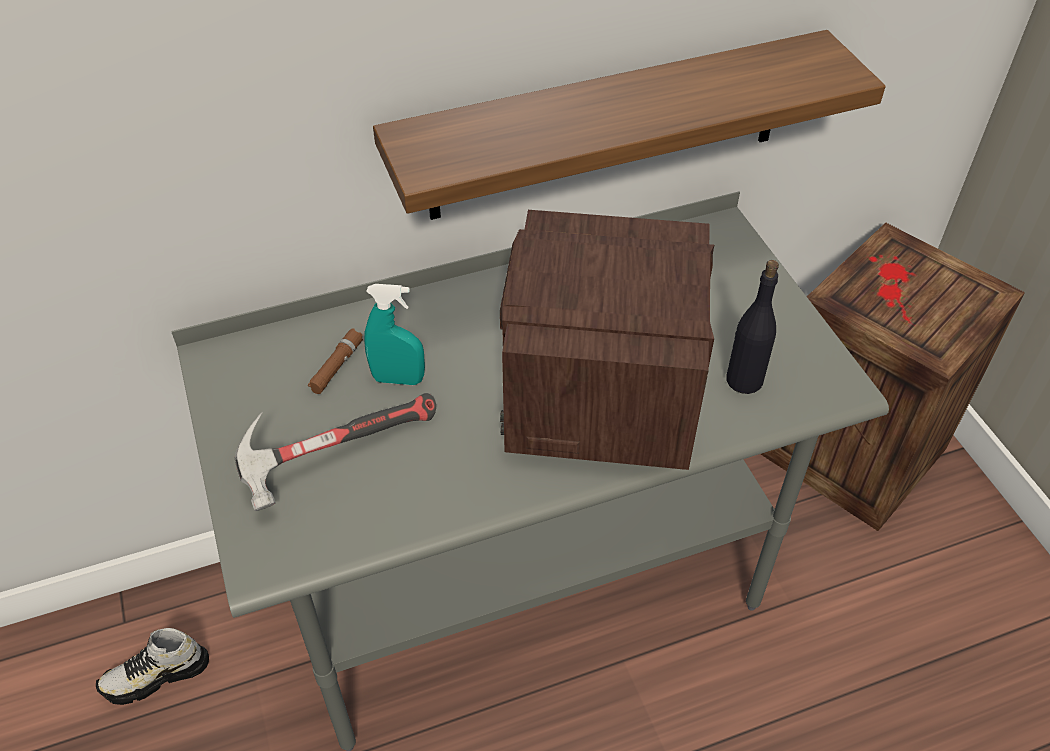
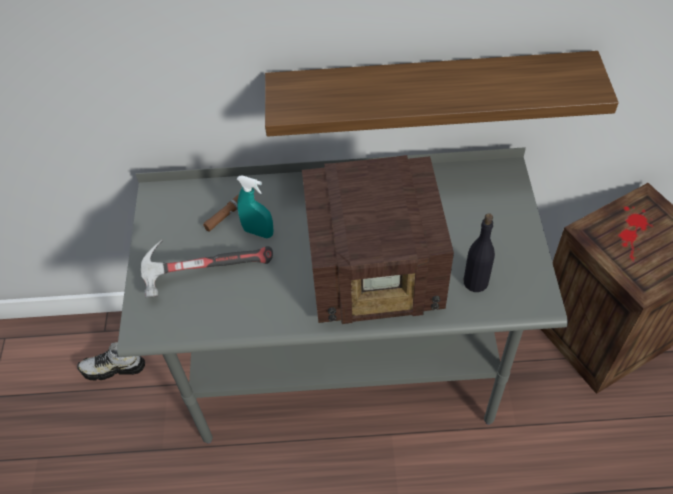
camera: 20 degrees right, 5 degrees up
(600, 398) = (377, 273): radio -> radio turned 120 degrees counterclockwise

